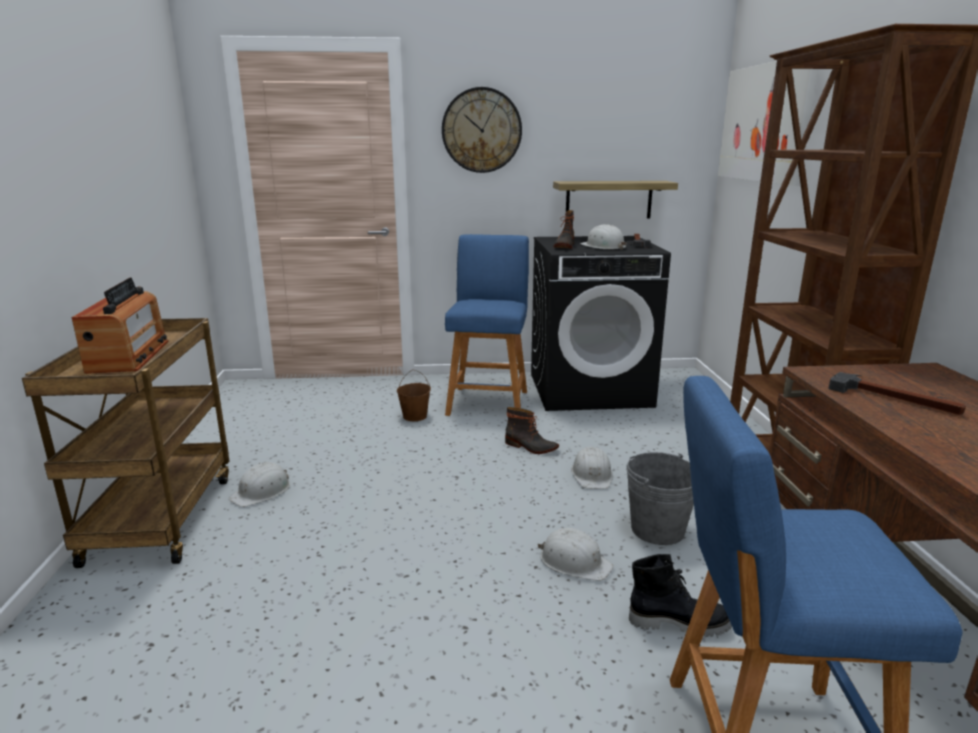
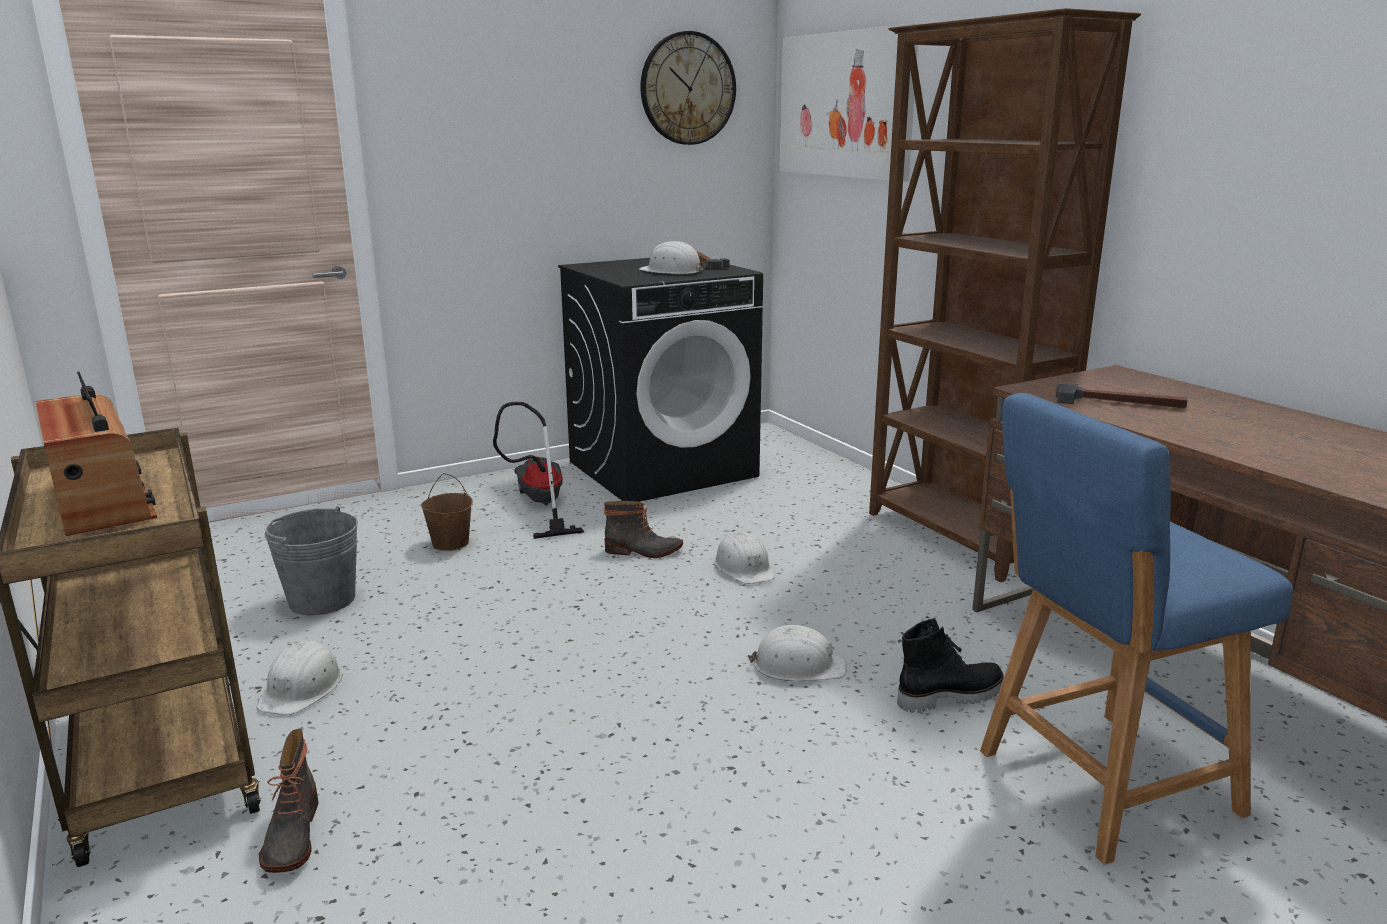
camera: 25 degrees left, 0 degrees up
(481, 130) = (473, 115): wall clock -> wall clock (687, 88)
(488, 401) = (539, 505): blue stool -> vacuum cleaner
(564, 246) = (621, 274): boot -> boot (291, 836)
(608, 200) = (649, 208): shelf -> none
(657, 529) = (860, 610): grey bucket -> grey bucket (322, 600)

